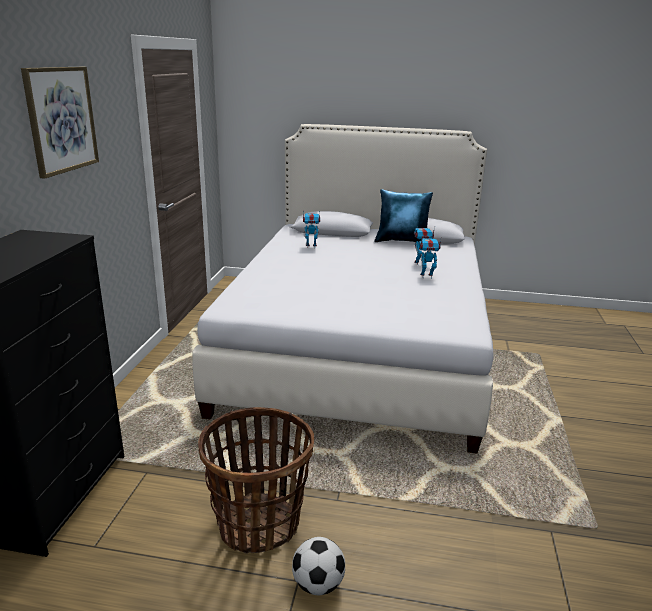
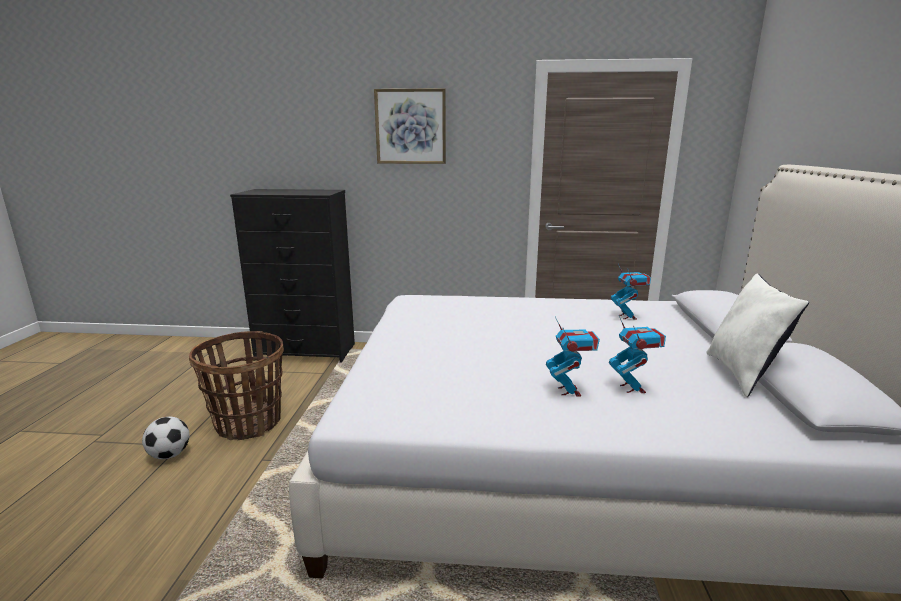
camera: 85 degrees right, 5 degrees down
(402, 242) = (743, 375): blue pillow -> white pillow

